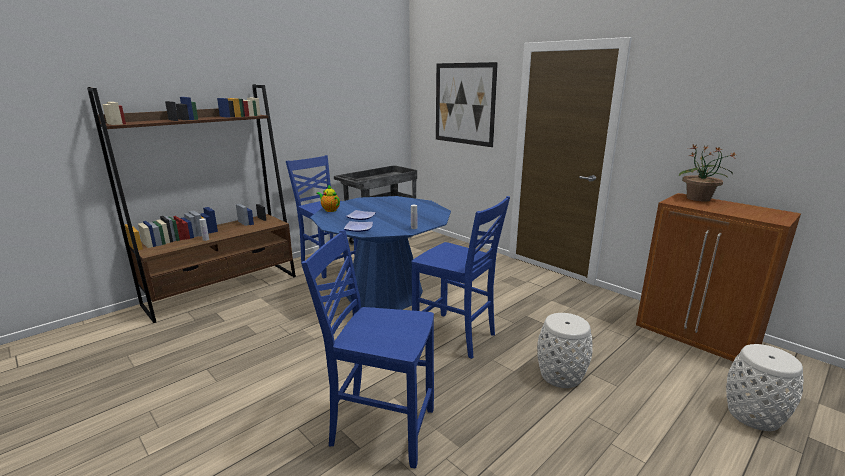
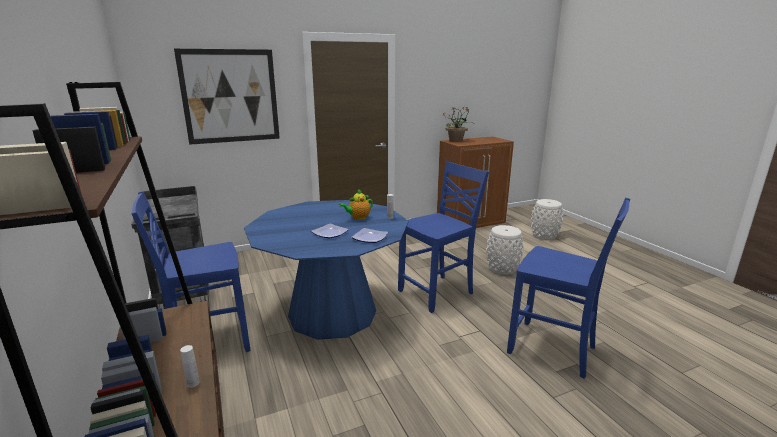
camera: 70 degrees left, 0 degrees up
(329, 210) = (280, 246): teapot -> teapot (358, 218)
(380, 428) = (553, 350): blue chair -> blue chair turned 90 degrees counterclockwise

